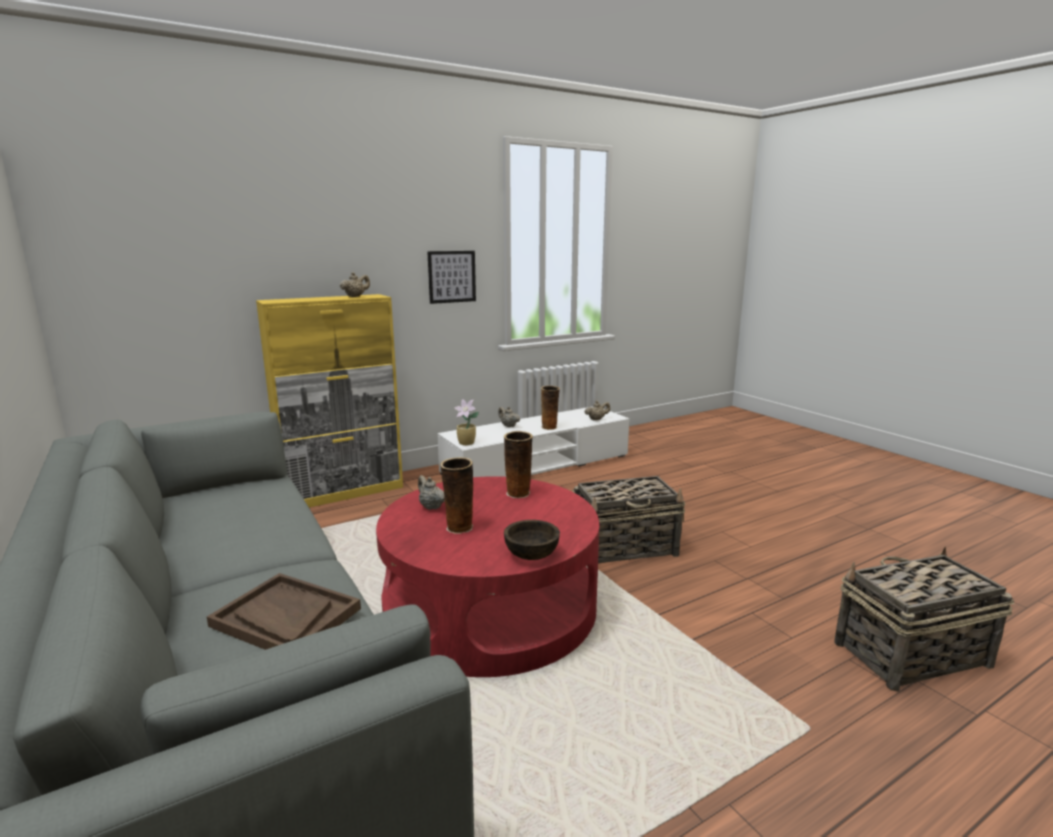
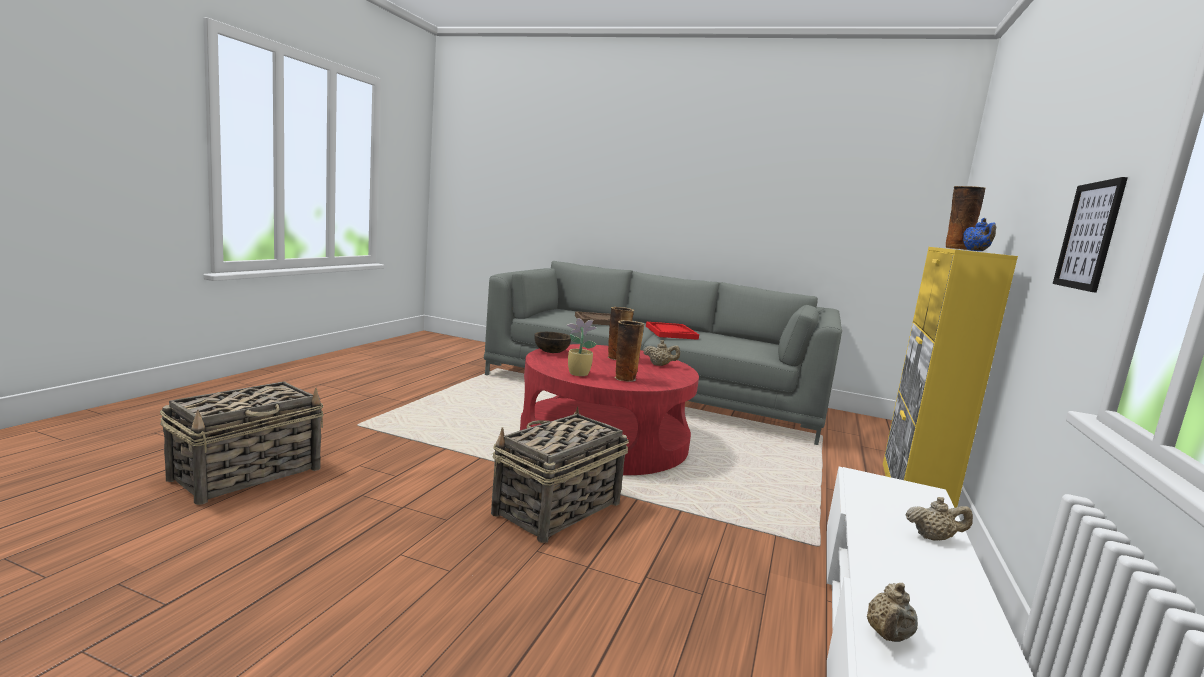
camera: 140 degrees right, 5 degrees down
(258, 548) = (671, 332): none -> red tray
(355, 296) = (976, 251): beige teapot -> blue teapot
(467, 443) = (864, 477): potted plant -> potted plant (577, 373)
(550, 427) = (879, 556): vase -> vase (955, 249)

